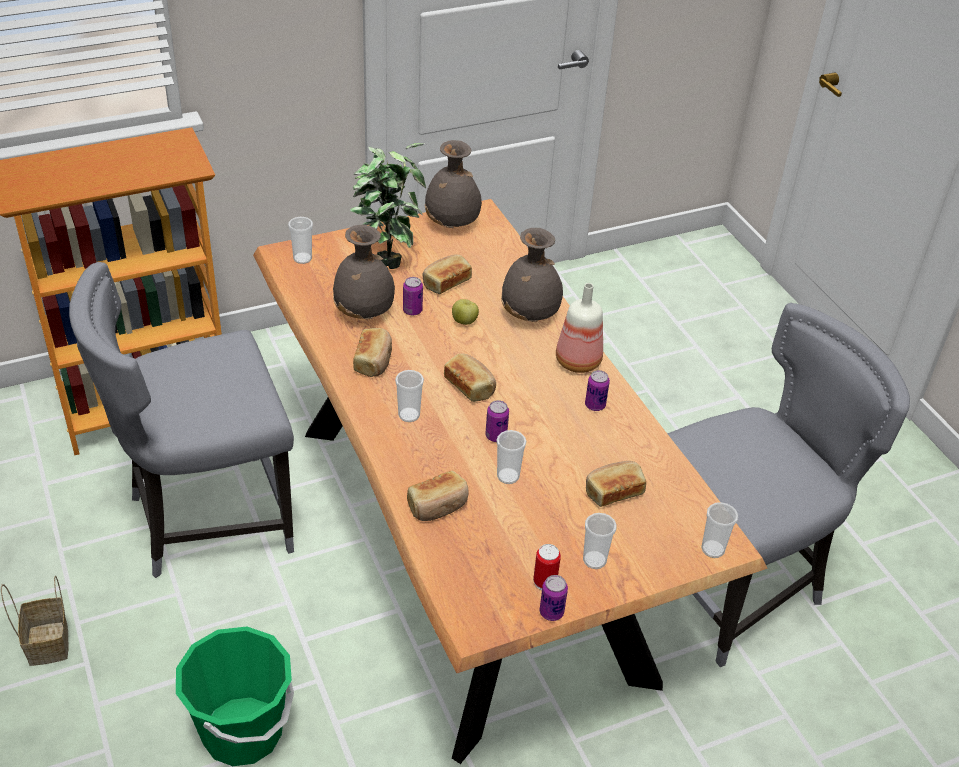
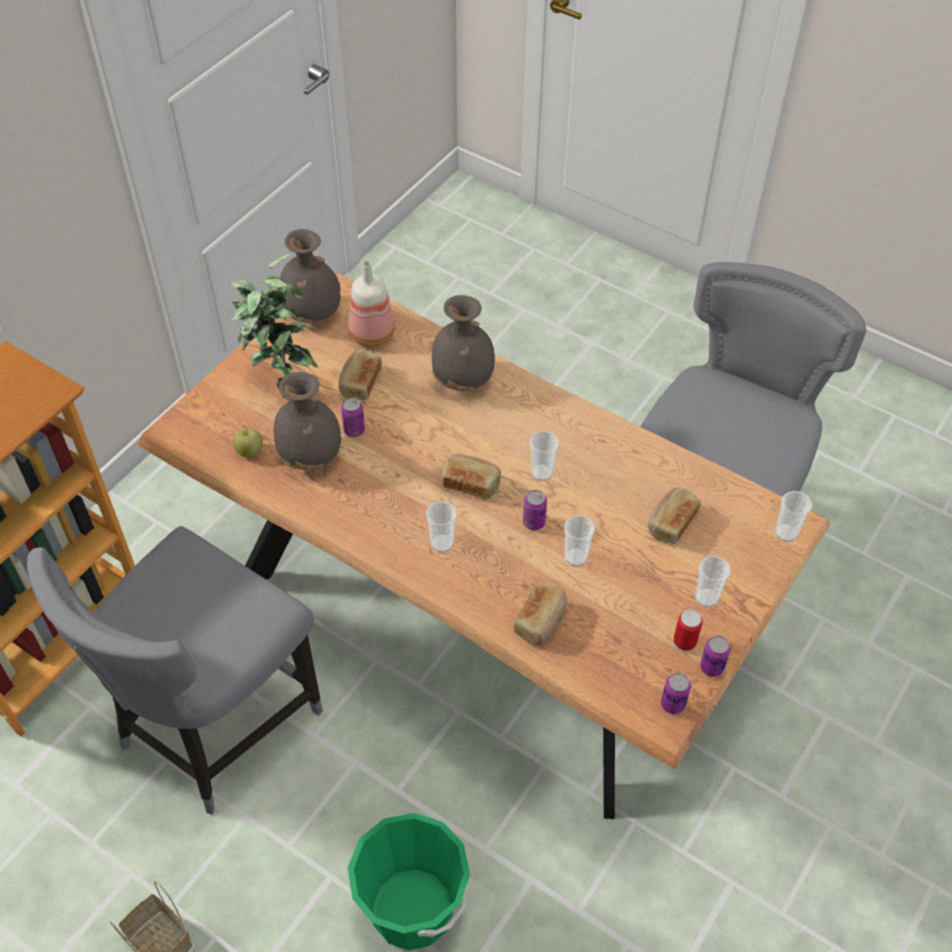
camera: 30 degrees left, 10 degrees up
(302, 258) = (199, 426): cup -> cup (542, 473)
(374, 361) = (363, 504): bread -> none
(464, 322) = (411, 417): apple -> apple (249, 451)
(577, 362) = (542, 408): bottle -> bottle (371, 335)
(595, 405) = (591, 445): can -> can (672, 704)

